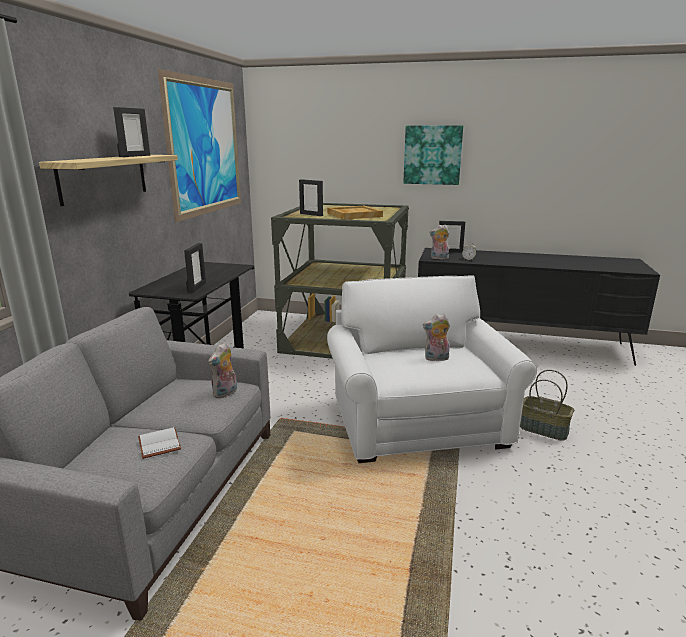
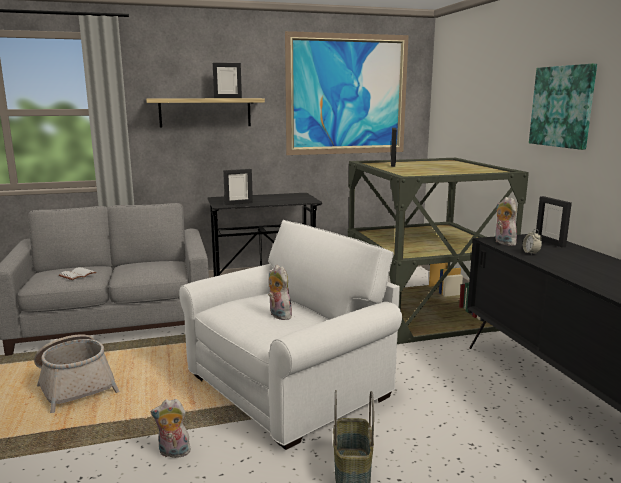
camera: 60 degrees right, 5 degrees down
(225, 393) = (155, 272): plush toy -> plush toy (173, 453)
(306, 551) = (75, 384): none -> basket
(353, 215) = (421, 170): beige tray -> none

